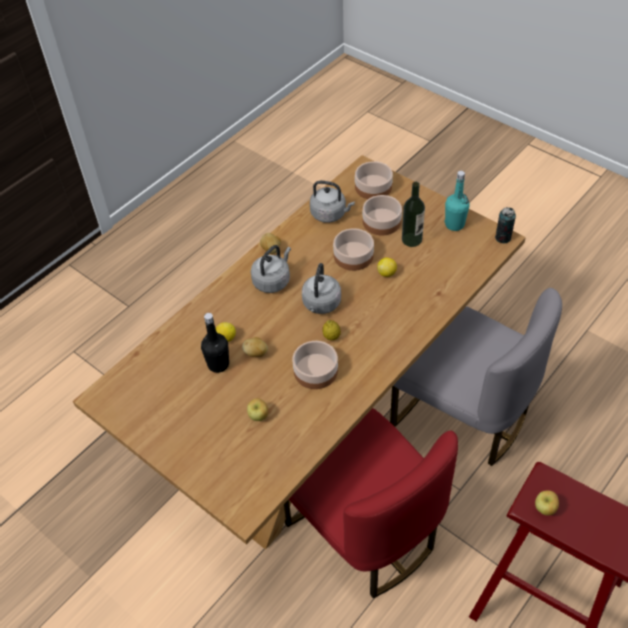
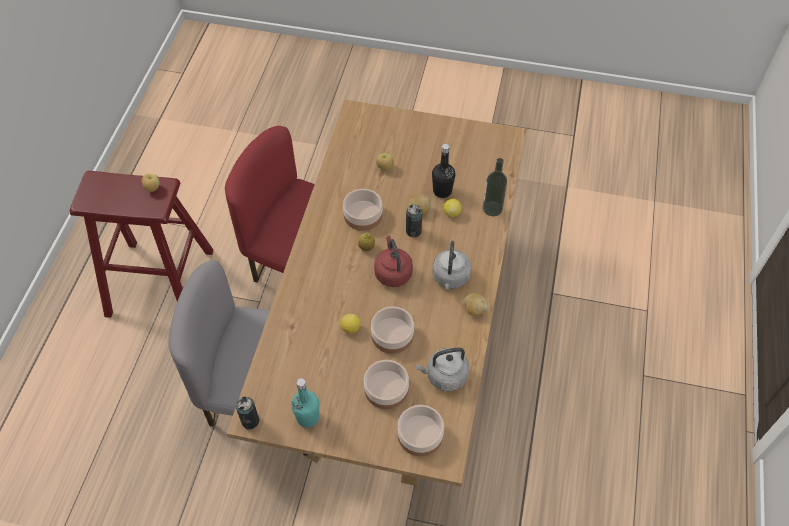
camera: 150 degrees right, 5 degrees up
(276, 335) = (413, 231): none -> can
(321, 304) = (392, 272): grey kettle -> red kettle
(411, 239) = (344, 378): bottle -> bottle (492, 208)

